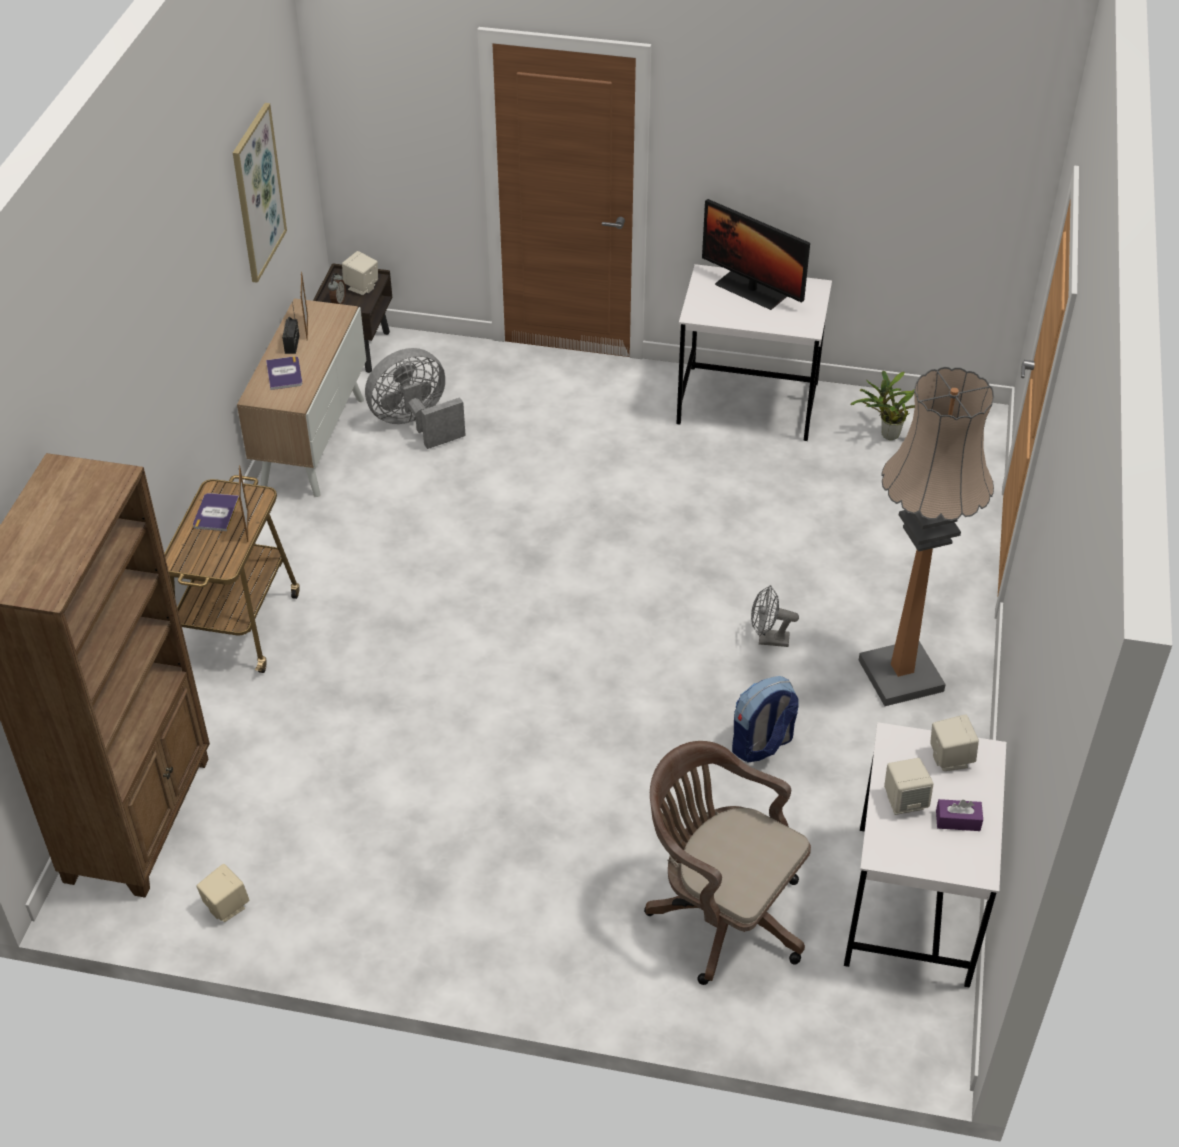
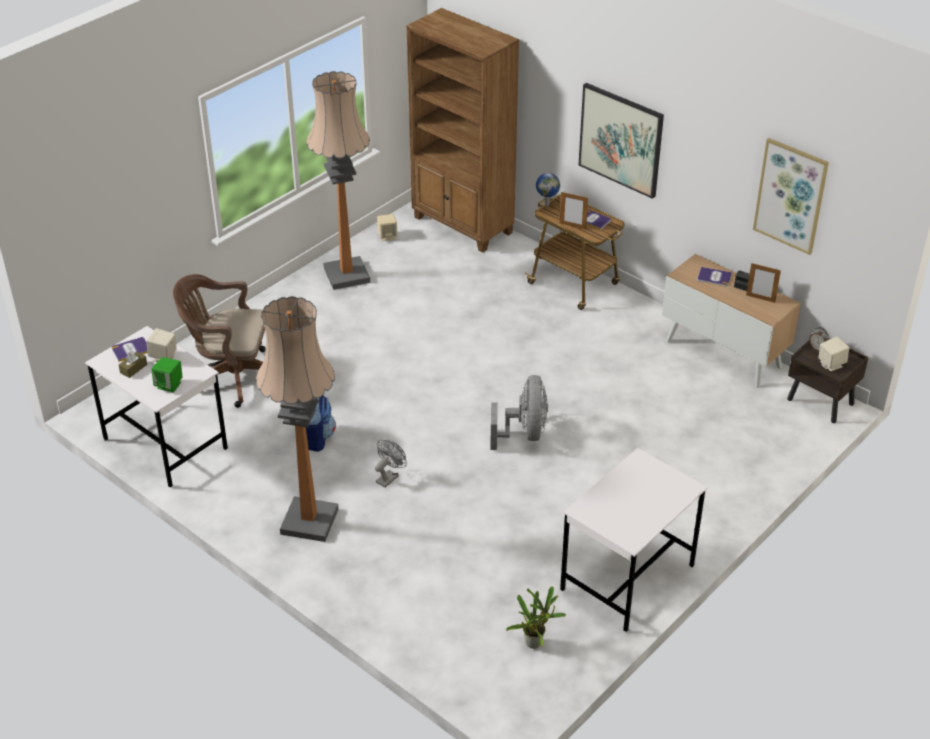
camera: 120 degrees right, 5 degrees down
(155, 394) = (621, 139): none -> picture
(201, 572) = (547, 204): none -> globe
(373, 905) = (346, 275): none -> floor lamp
(416, 424) = (713, 402): grey fan -> grey fan (524, 434)
(720, 913) = (231, 376): brown office chair -> brown office chair turned 150 degrees counterclockwise
(751, 290) = (651, 502): monitor -> none
(925, 851) = (131, 349): none -> book
(949, 758) = (169, 385): beige speaker -> green speaker
(958, 820) = (133, 368): purple tissue box -> brown tissue box

